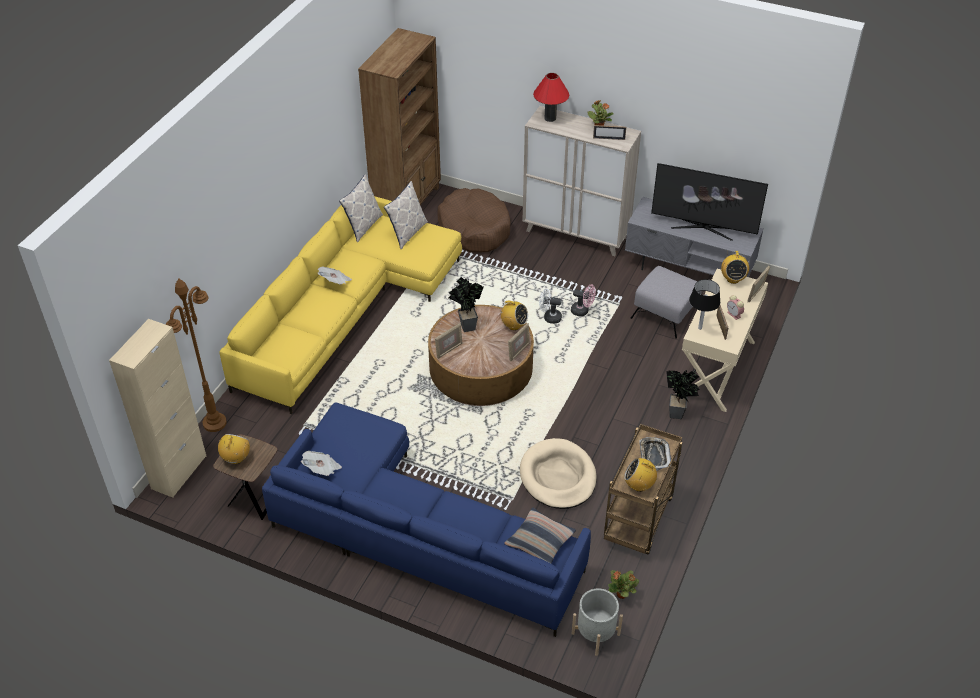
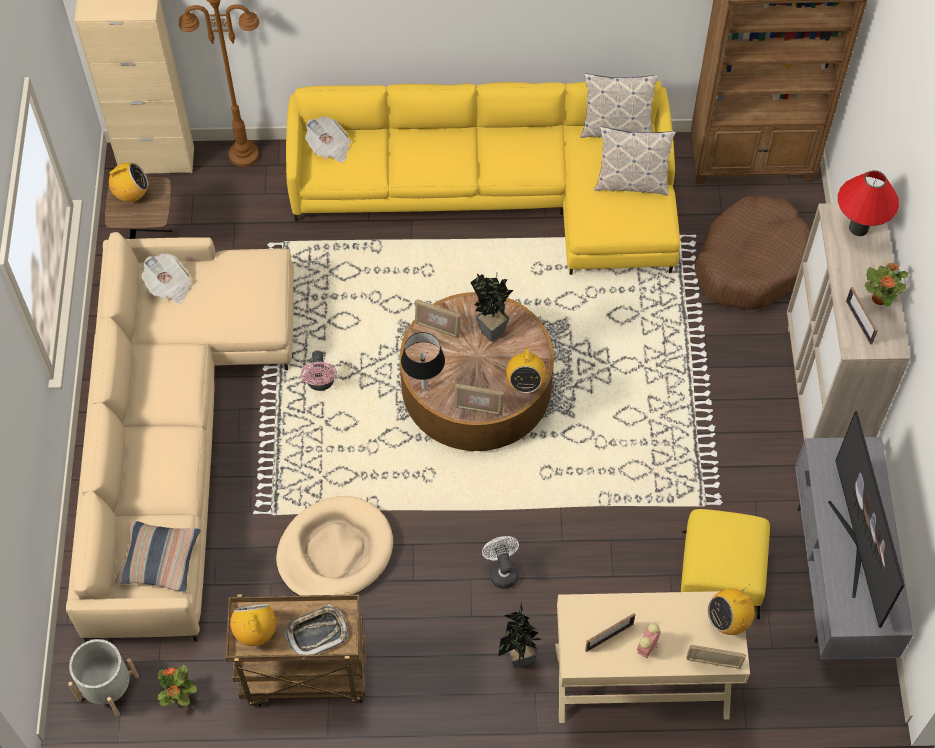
camera: 65 degrees right, 15 degrees up
(335, 282) = (487, 149): newspaper -> newspaper (329, 147)
(415, 532) = (175, 432): blue sofa -> beige sofa
(549, 317) = (622, 428): white fan -> white fan (502, 571)
(582, 311) = (660, 464): pink fan -> pink fan (321, 384)
(665, 313) = (720, 574): grey ottoman -> yellow ottoman
(700, 328) = (591, 609): black table lamp -> black table lamp (424, 387)

